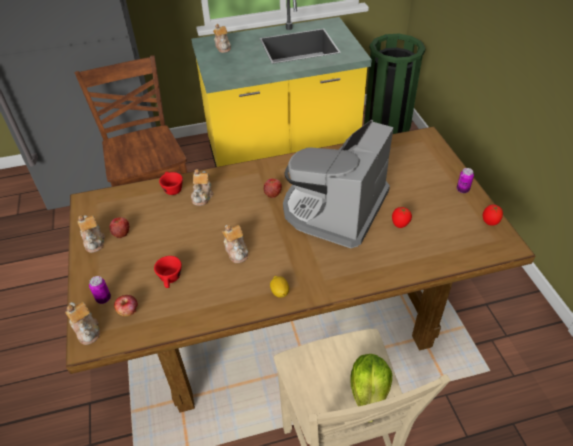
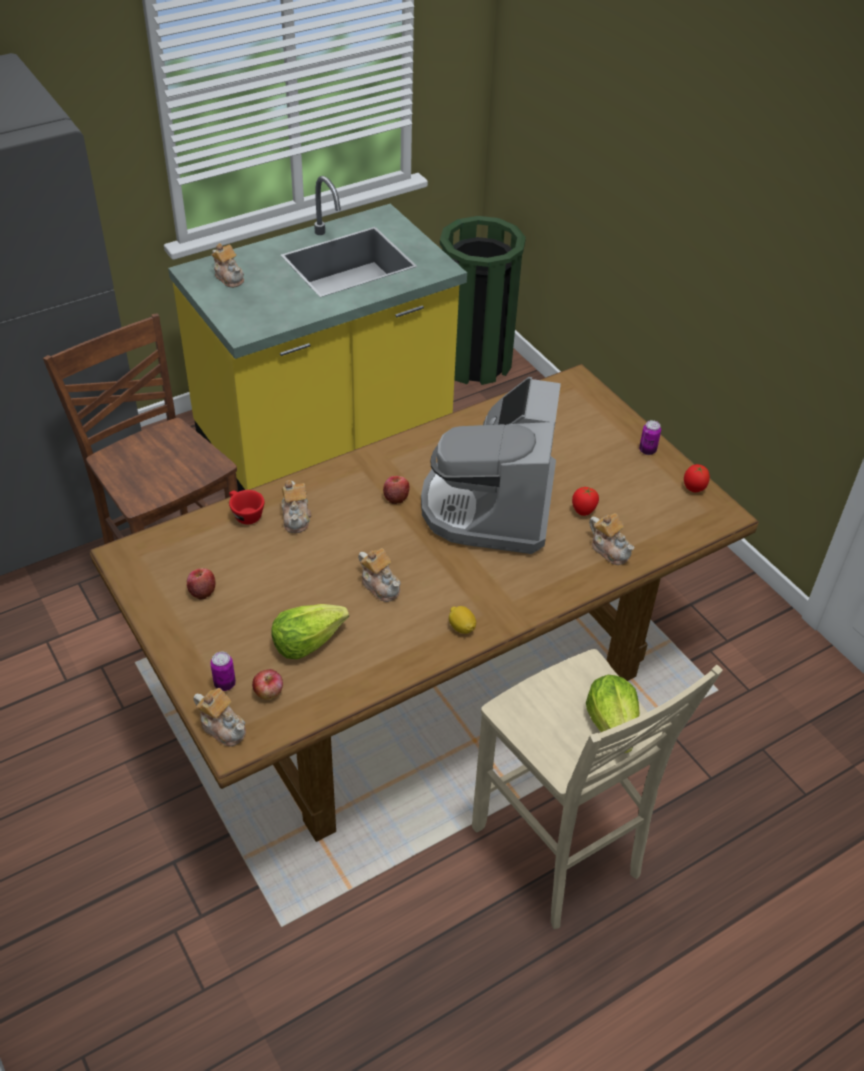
camera: 20 degrees left, 0 degrees up
(94, 241) = (167, 610): teapot -> teapot (610, 549)
(170, 280) = (307, 641): red cup -> lettuce

